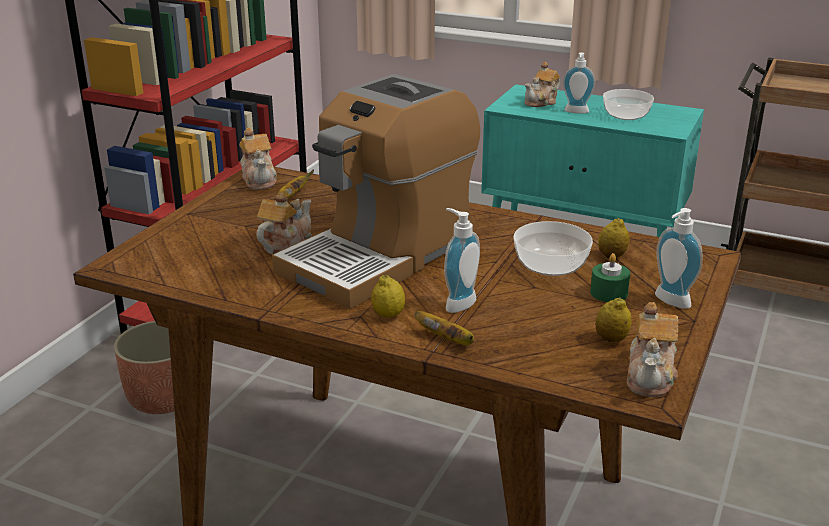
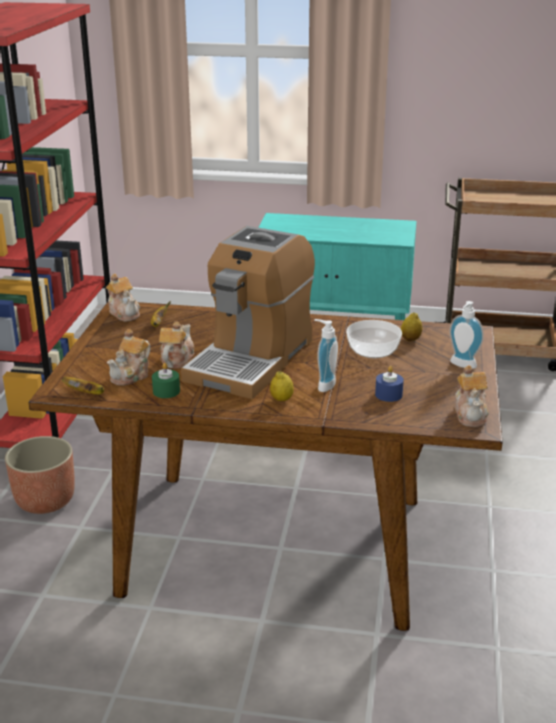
camera: 15 degrees left, 0 degrees up
(447, 340) = (331, 410): banana -> banana (86, 393)
(541, 329) = (388, 394): none -> blue candle
(542, 102) = (294, 226): teapot -> teapot (131, 375)
(576, 112) = (324, 232): soap dispenser -> none
(609, 293) = (420, 365): green candle -> green candle (166, 391)
(611, 339) = (436, 394): lemon -> none
(625, 115) = (362, 231): bowl -> none

